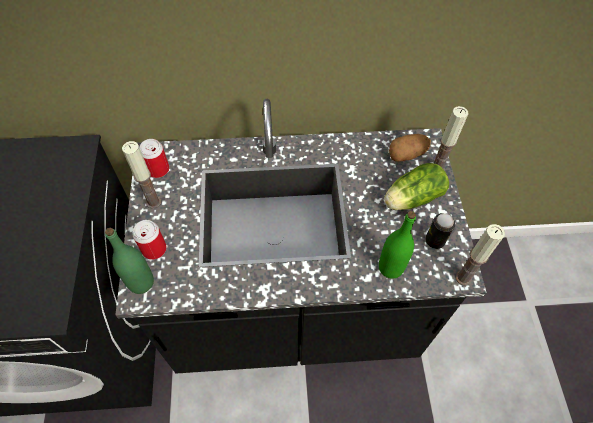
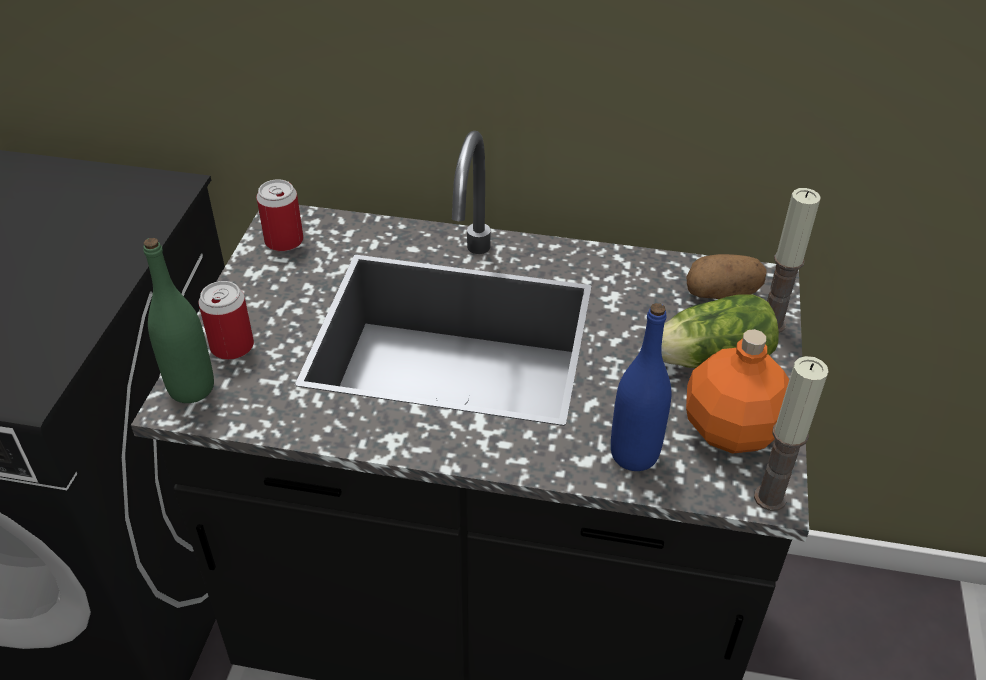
camera: 15 degrees right, 15 degrees down
(153, 202) = (258, 283): candle -> none
(390, 267) = (634, 454): green bottle -> blue bottle
(435, 240) = (732, 430): can -> orange bottle

